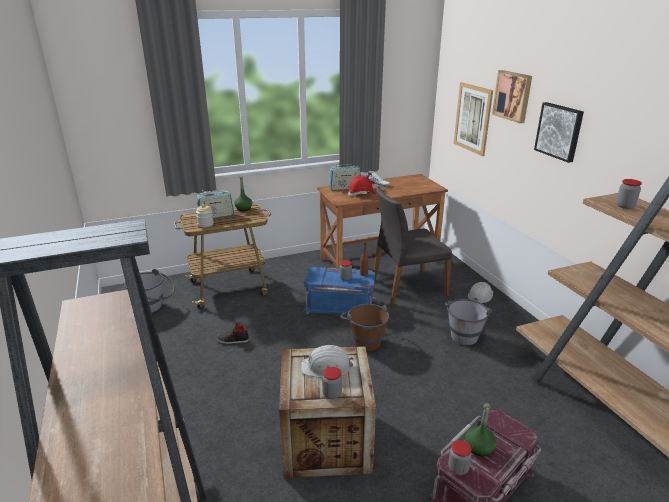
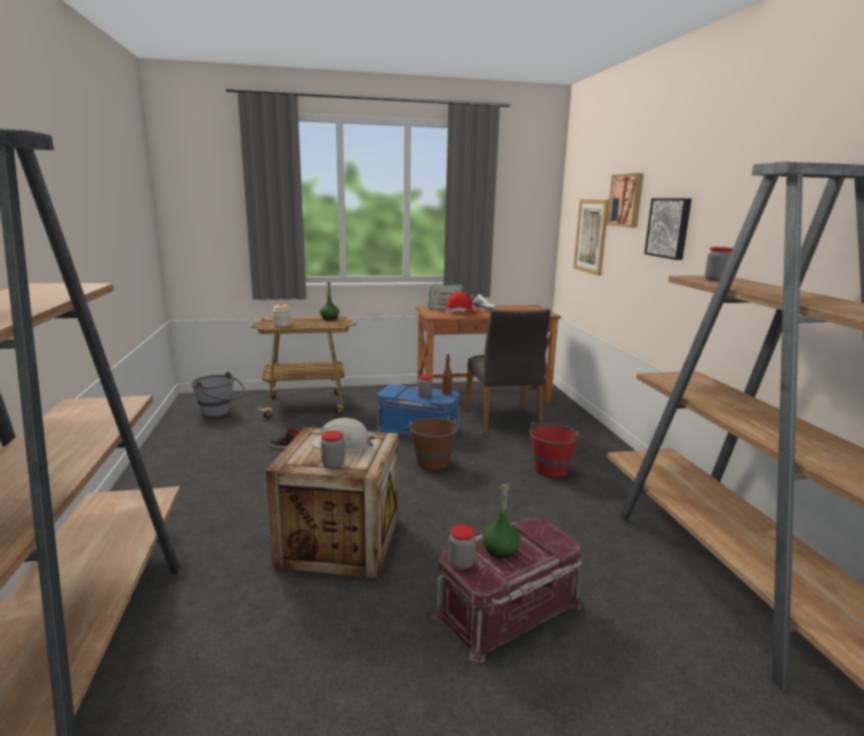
camera: 10 degrees right, 10 degrees down
(216, 216) = (297, 321): radio -> none
(407, 287) = (503, 421): grey chair -> grey chair turned 90 degrees counterclockwise
(464, 334) = (553, 467): grey bucket -> red bucket
(480, 296) = (588, 436): white hard hat -> none

